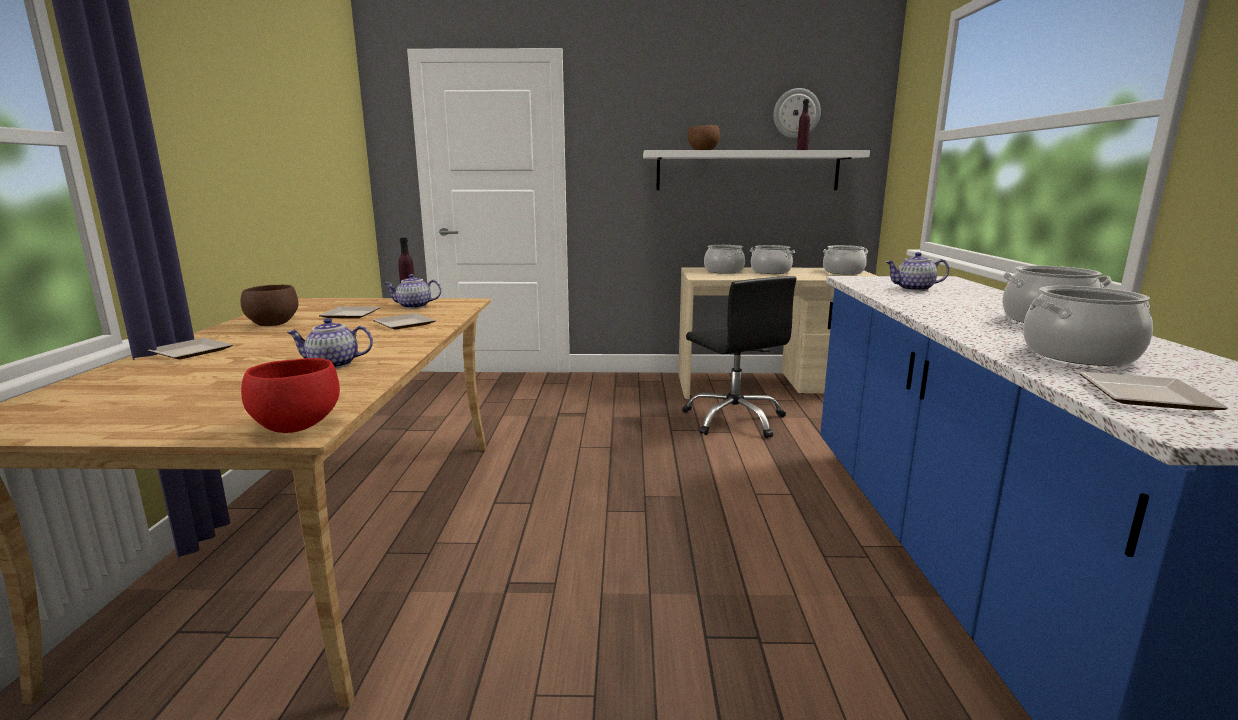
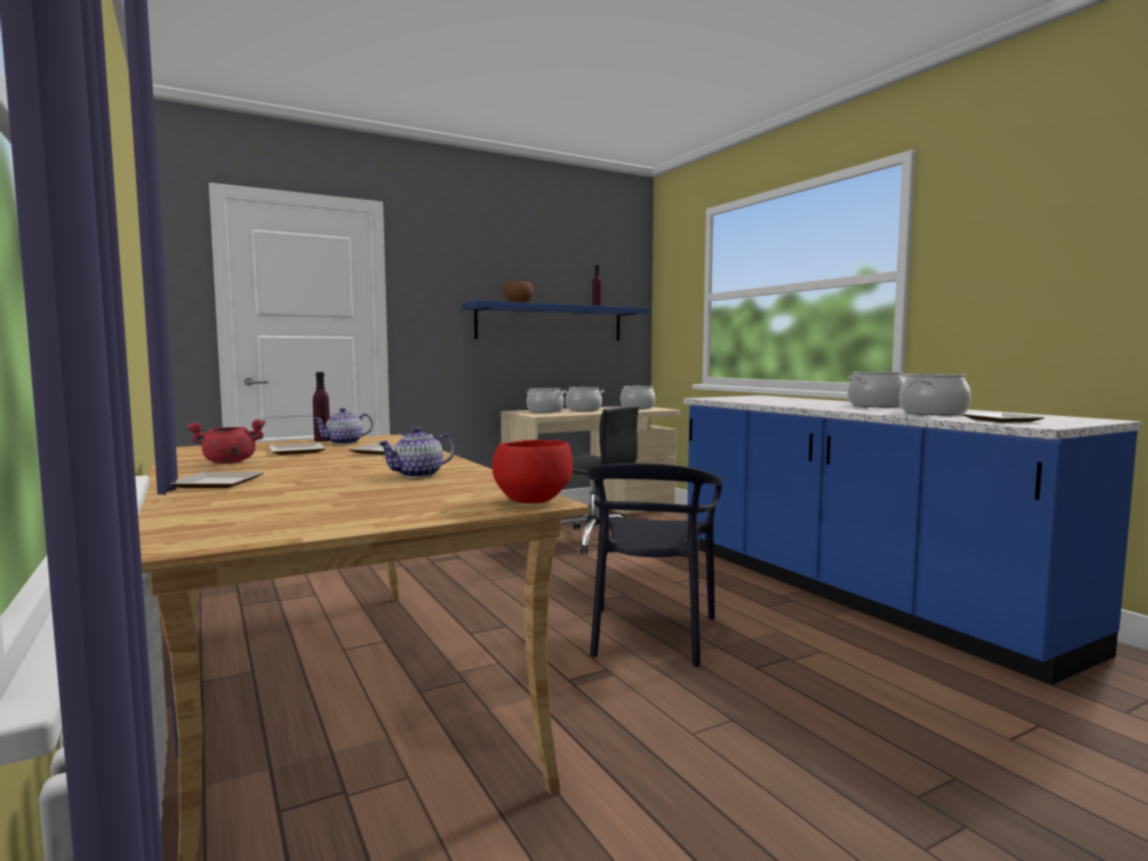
camera: 30 degrees left, 10 degrees down
(272, 324) = (228, 463): brown bowl -> red cooking pot
(646, 554) = (650, 634): none -> black chair
(747, 171) = (550, 323): white shelf -> blue shelf
(796, 113) = (585, 276): wall clock -> none
(914, 289) = (761, 400): teapot -> none

